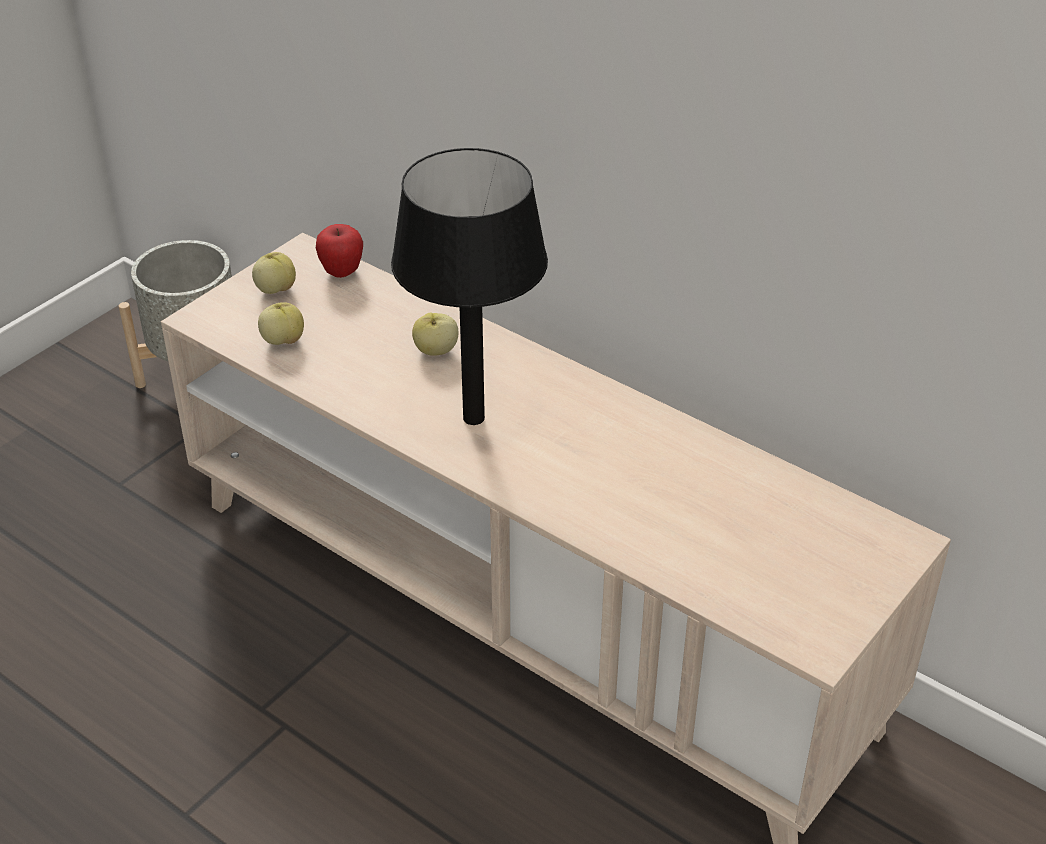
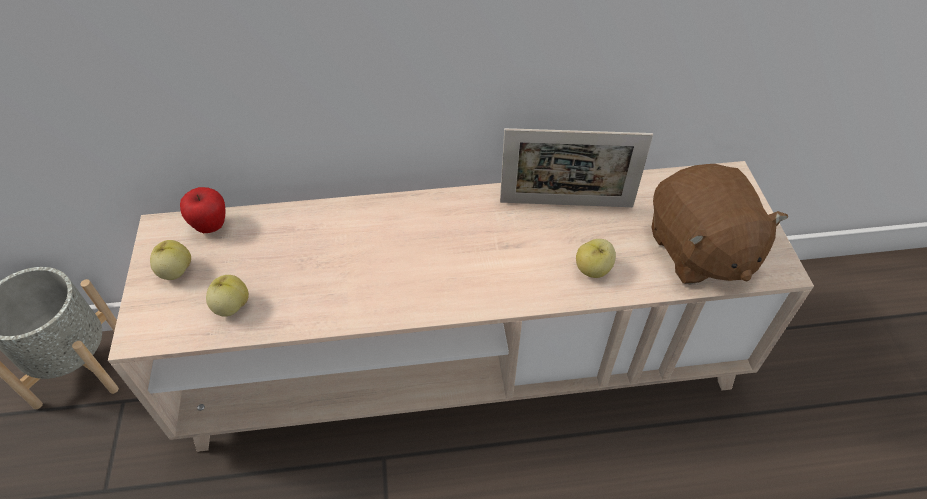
camera: 45 degrees left, 10 degrees up
(435, 351) = (349, 239): apple -> apple (593, 270)
(472, 418) = (432, 269): black table lamp -> none
(675, 448) = (566, 204): none -> picture frame
(752, 574) = (698, 251): none -> brown plush toy

